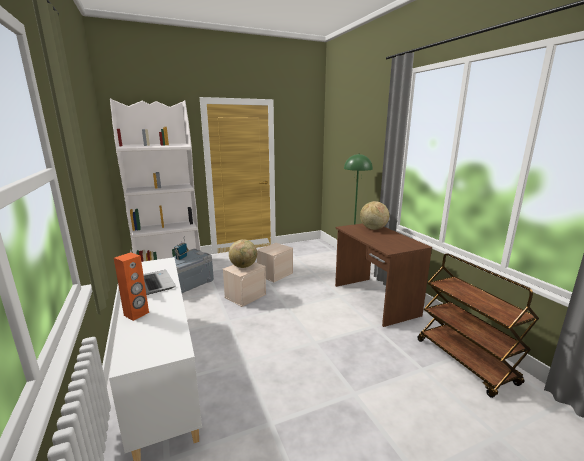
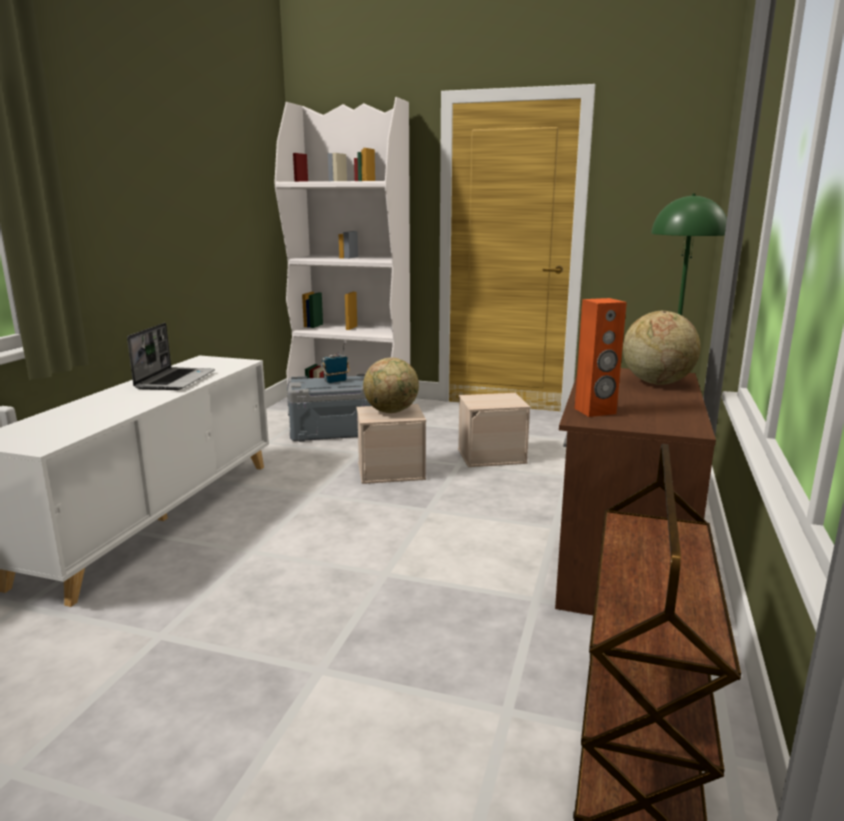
camera: 40 degrees right, 0 degrees up
(136, 314) = (92, 403): orange speaker -> orange speaker (595, 411)

